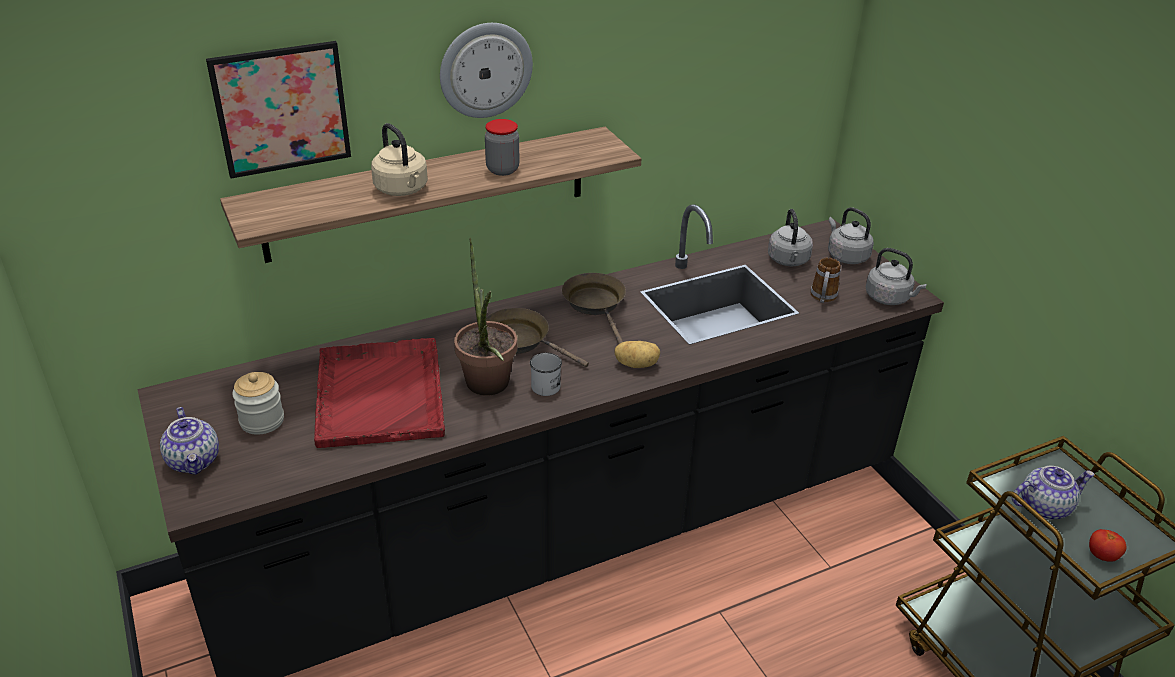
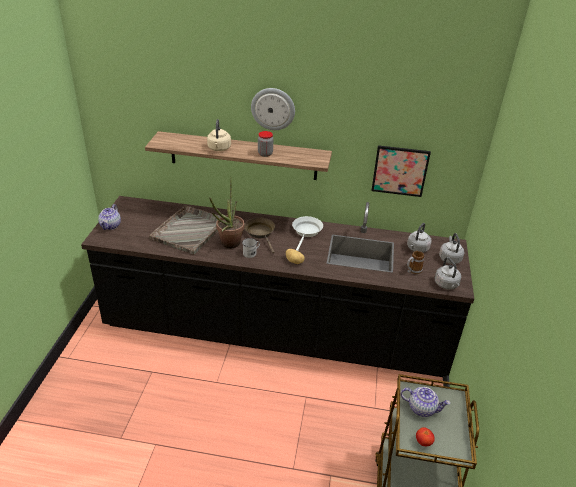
camera: 35 degrees right, 0 degrees up
(262, 421) = (143, 222): jar -> none
(281, 109) = (184, 102): picture -> picture (400, 171)
(380, 393) = (190, 230): red tray -> grey tray
(596, 305) = (306, 232): brown frying pan -> white frying pan

